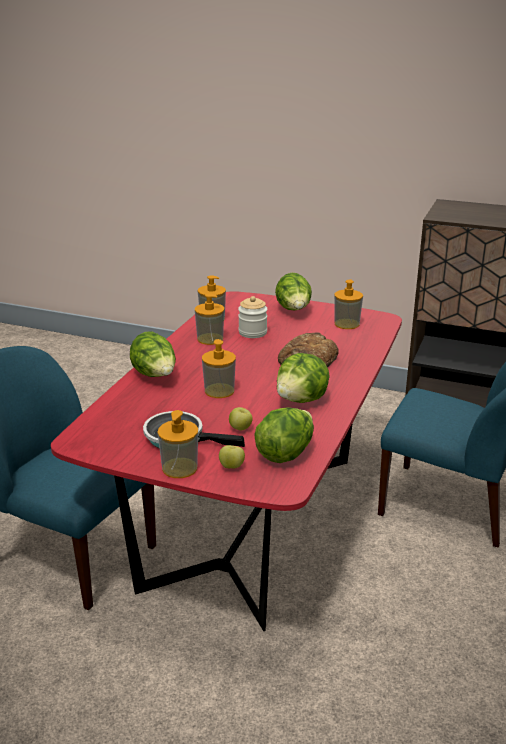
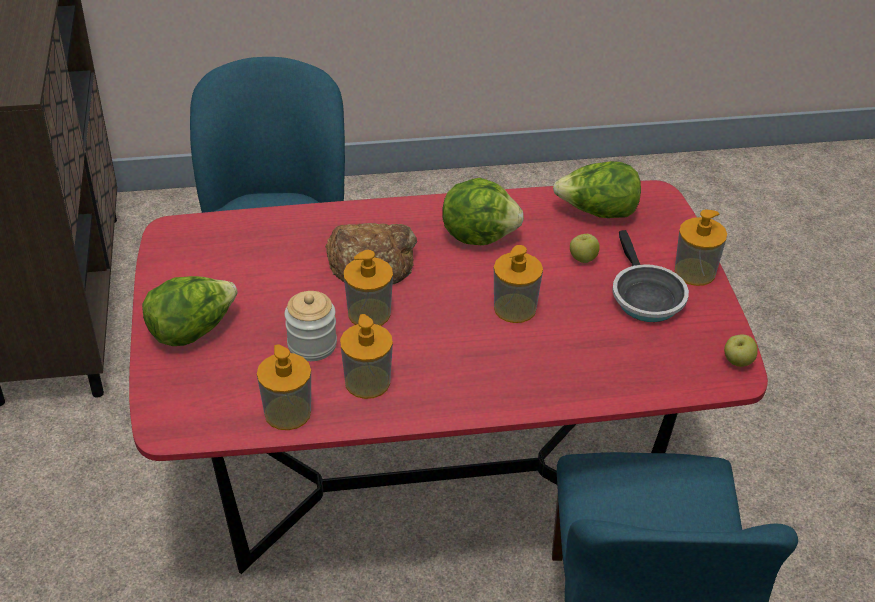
camera: 120 degrees left, 15 degrees up
(155, 376) = (527, 385): lettuce -> none
(231, 467) = (656, 238): apple -> apple (738, 362)
(346, 324) = (216, 261): soap dispenser -> soap dispenser (369, 313)

